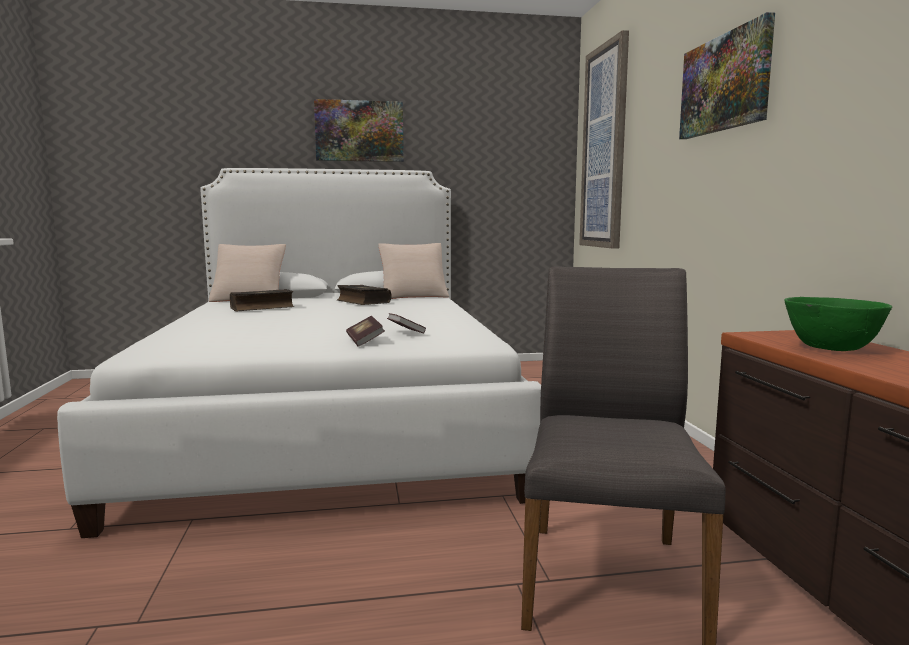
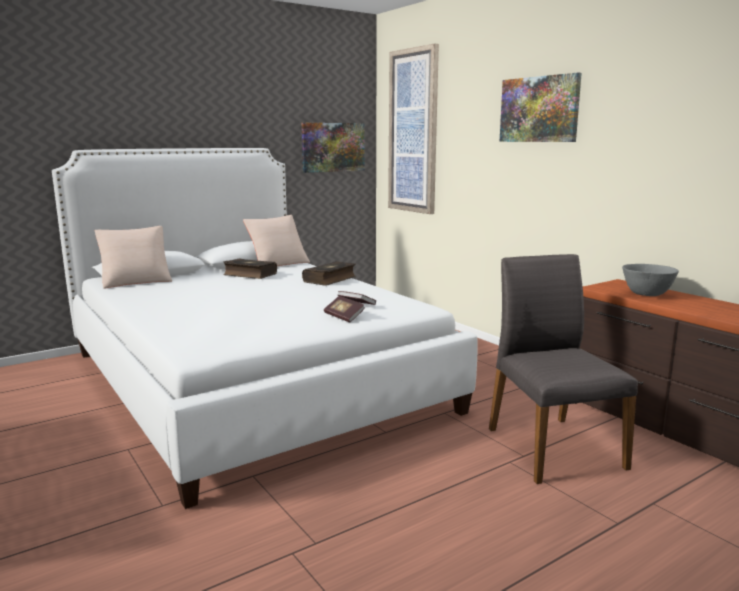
camera: 25 degrees left, 5 degrees up
(262, 308) = (177, 291): book -> book (330, 279)
(359, 131) = (201, 111): picture -> picture (333, 147)
(830, 348) = (646, 294): green bowl -> grey bowl

